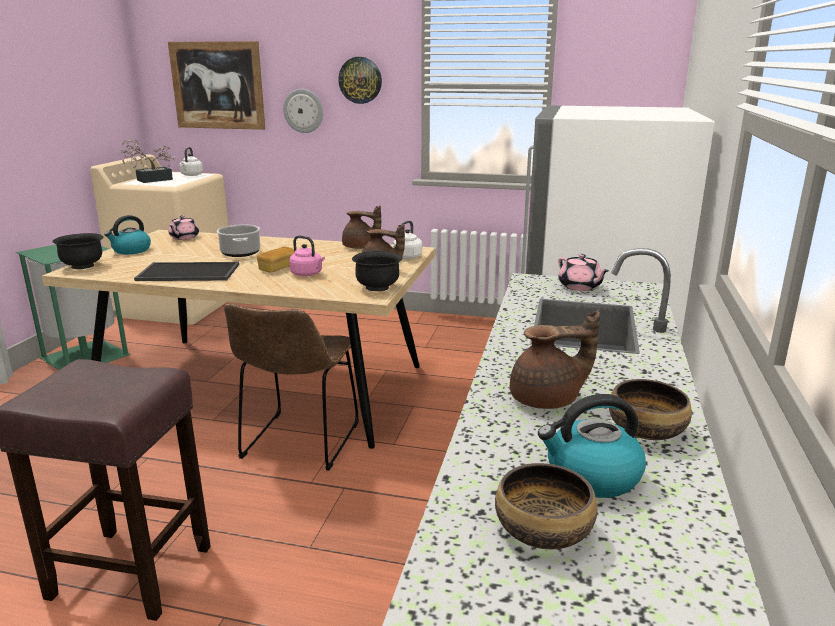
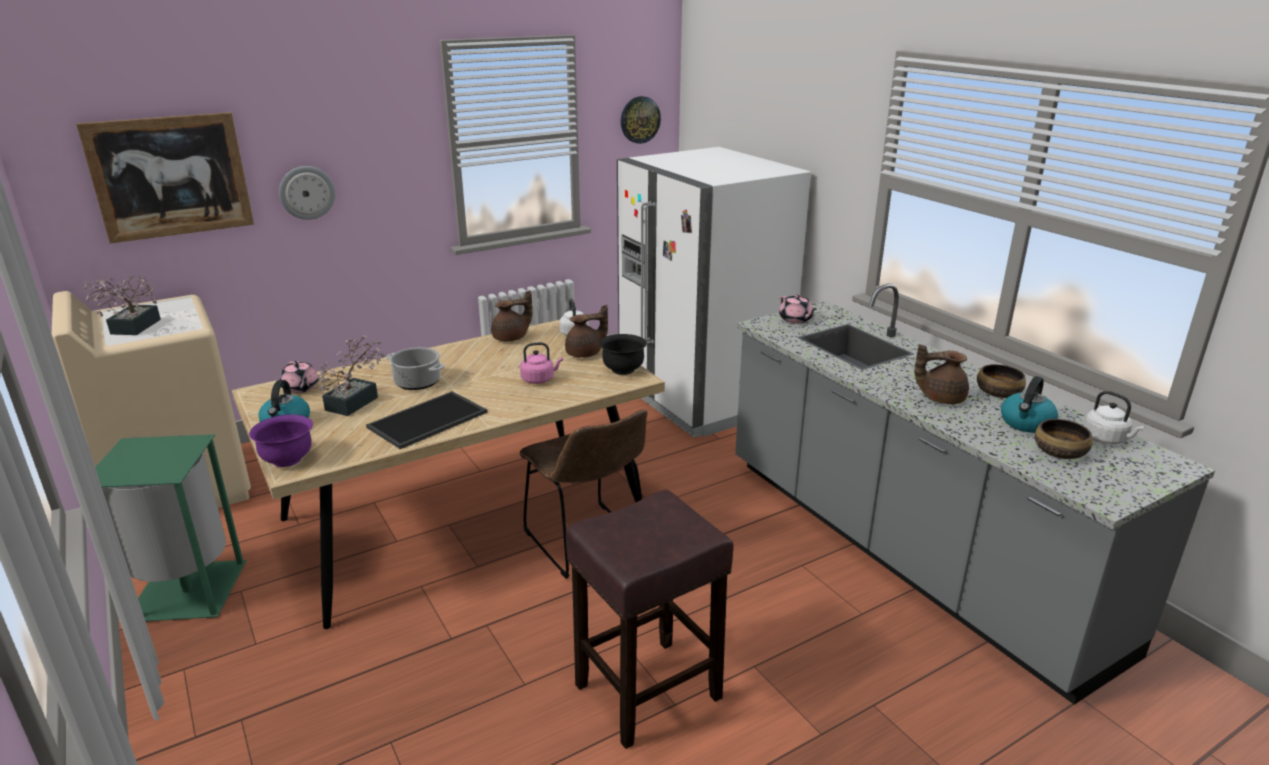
camera: 45 degrees left, 5 degrees up
(83, 266) = (287, 460): black bowl -> purple bowl
(187, 251) = (356, 401): none -> potted plant
(191, 175) = (164, 306): white kettle -> white kettle (1107, 439)
(277, 268) = (498, 384): bread -> none
(360, 80) = (378, 147): wall clock -> wall clock (640, 119)
(547, 400) = (940, 398): brown teapot -> brown teapot turned 120 degrees counterclockwise
(580, 287) = (796, 320): pink teapot -> pink teapot turned 45 degrees clockwise

